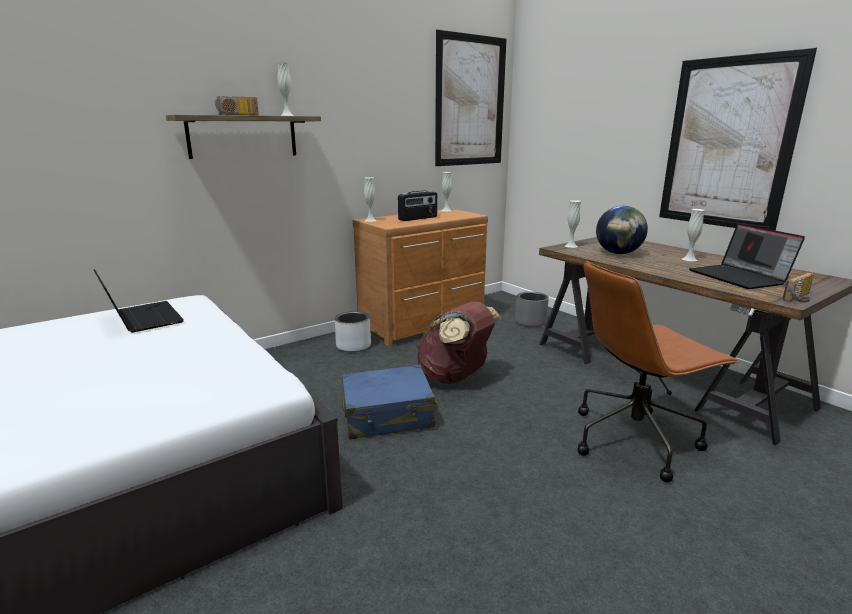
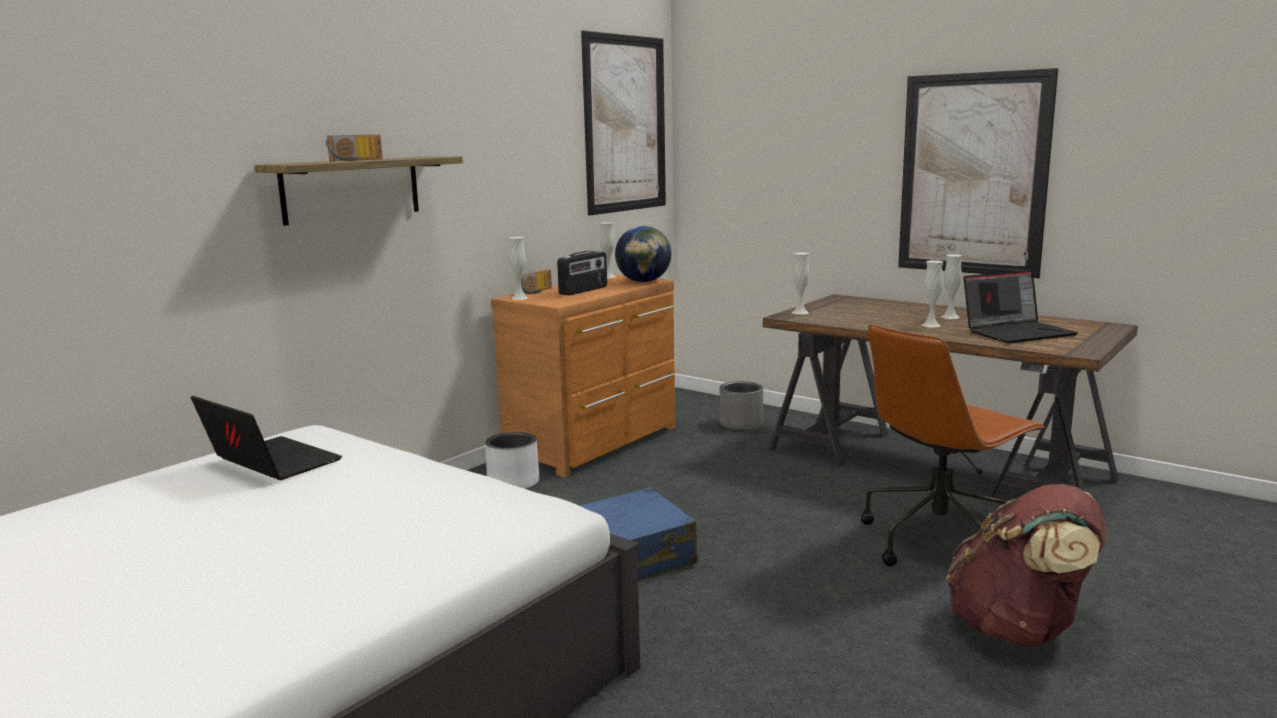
camera: 15 degrees left, 5 degrees down
(287, 115) = (411, 157): white vase -> white vase (931, 325)
(455, 377) = (683, 504): brown backpack -> brown backpack (1019, 630)
(618, 253) = (864, 316): globe -> globe (644, 282)
(740, 277) = (1018, 332): laptop -> laptop turned 75 degrees counterclockwise
(800, 298) = (1091, 348): radio -> radio (536, 292)

